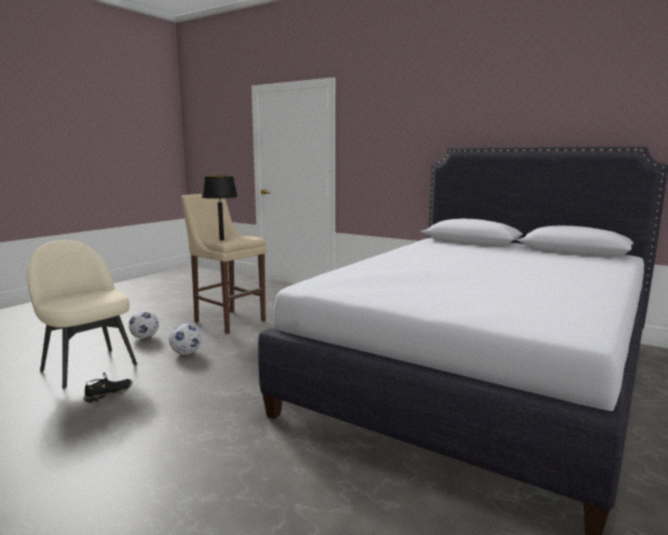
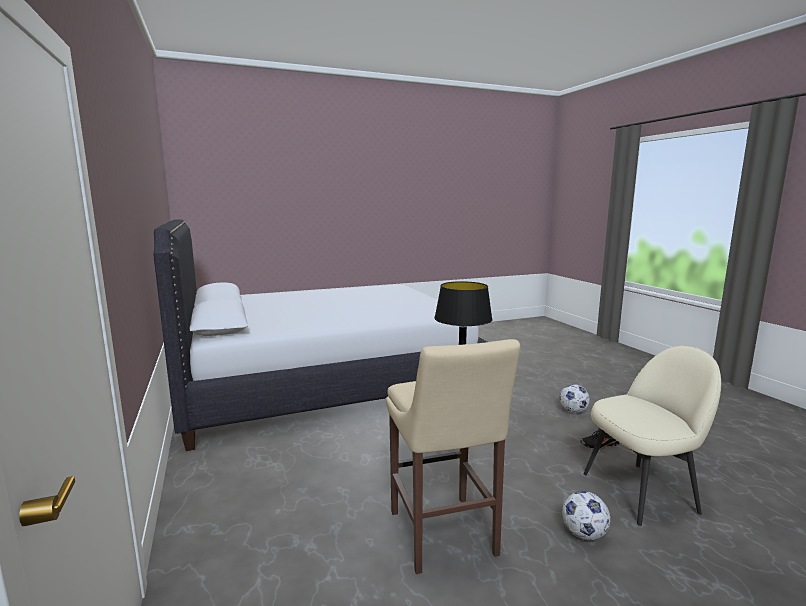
camera: 145 degrees left, 0 degrees up
(88, 366) = (641, 492): beige chair -> beige chair turned 90 degrees counterclockwise
(186, 353) = (526, 476): football -> football (573, 411)

